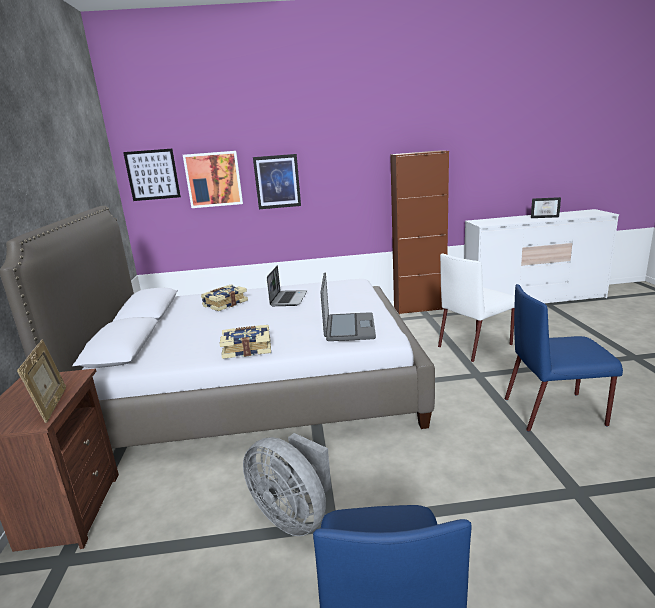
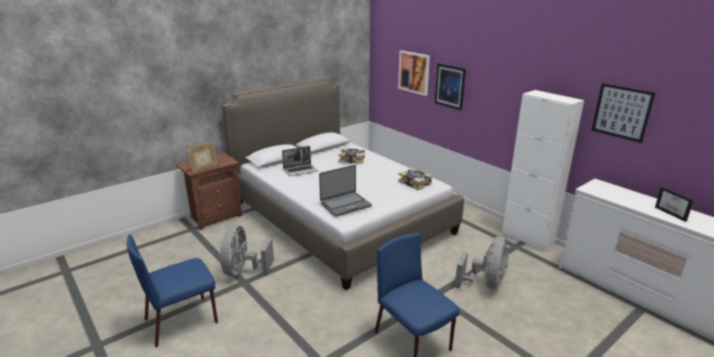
camera: 55 degrees right, 5 degrees up
(152, 175) = (385, 59): picture -> picture (621, 112)
(247, 349) = (297, 187): book -> book (415, 183)
(288, 299) = (377, 174): laptop -> laptop (300, 170)
(419, 308) = (527, 238): brown cabinet -> white cabinet
(475, 345) = (485, 283): white chair -> grey fan

